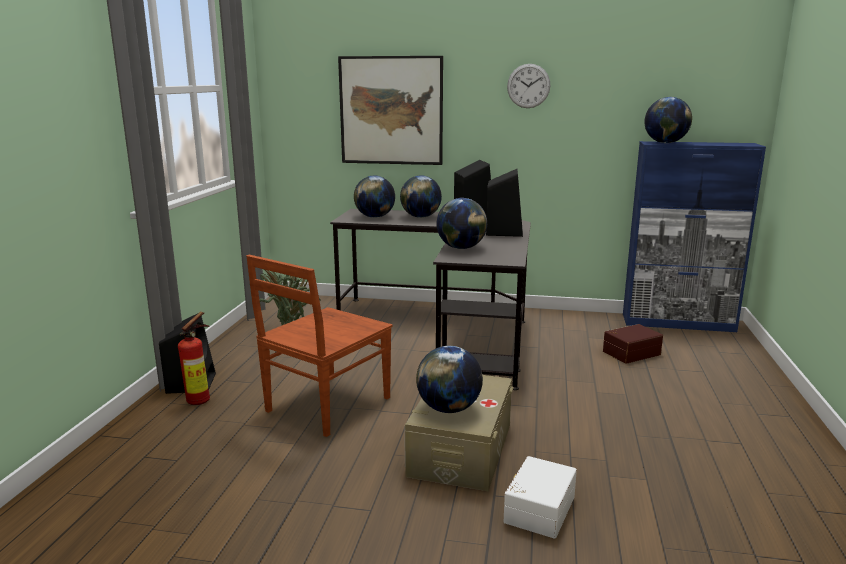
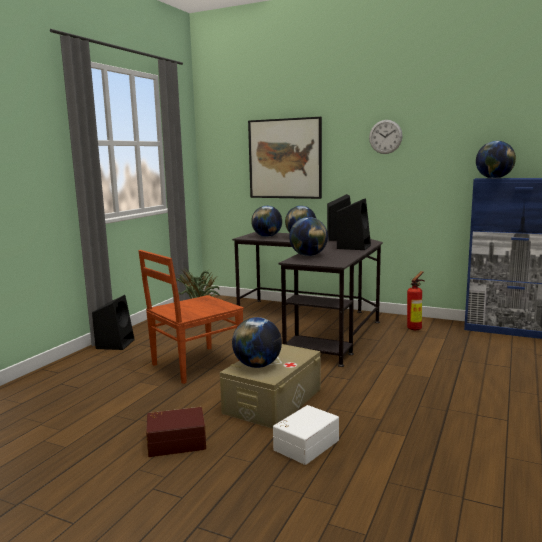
camera: 15 degrees right, 5 degrees down
(201, 400) = (116, 354): fire extinguisher -> fire extinguisher (416, 328)
(630, 352) = (454, 349): brown storage box -> brown storage box (176, 441)

